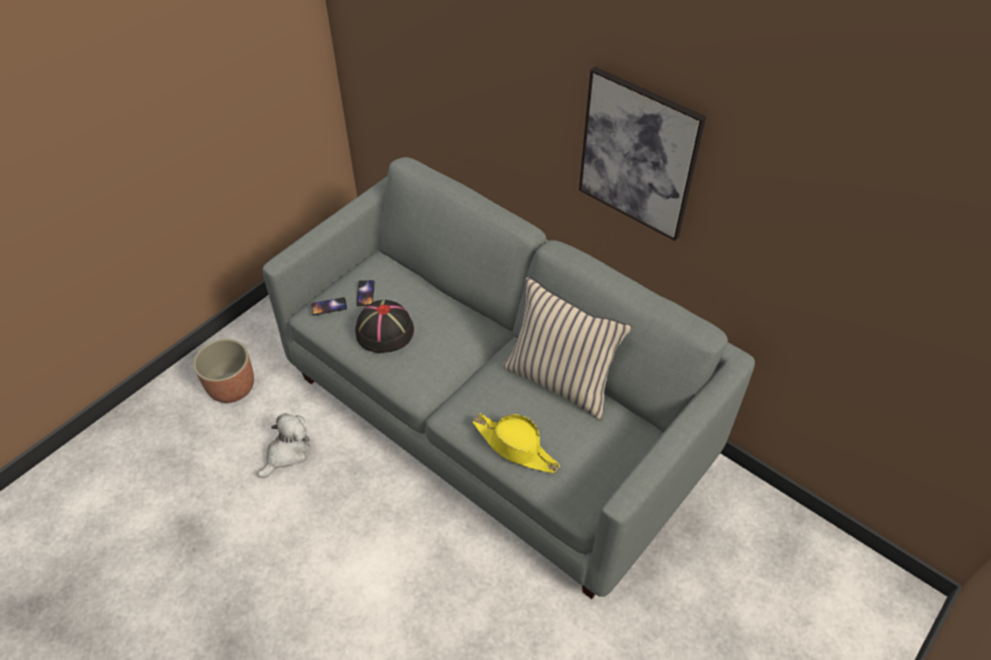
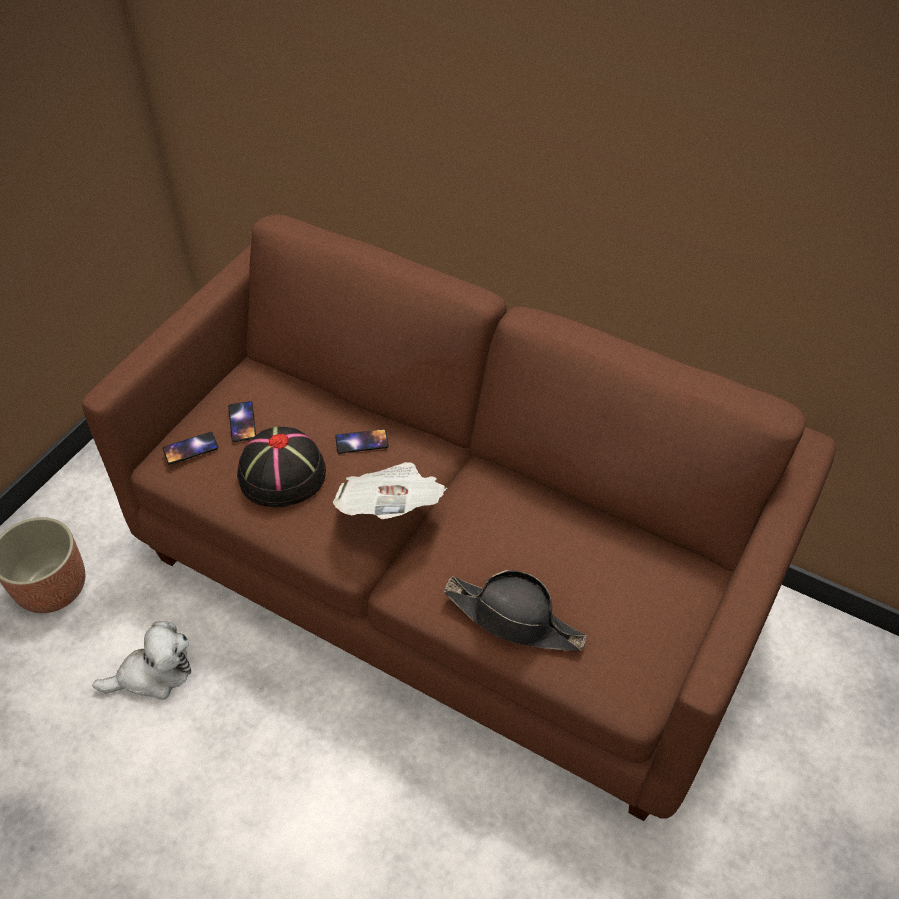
camera: 10 degrees left, 0 degrees up
(287, 453) = (153, 674): plush toy -> plush toy turned 45 degrees clockwise
(441, 317) = (361, 441): none -> phone
(451, 363) = (392, 508): none -> newspaper
(497, 418) = (451, 575): grey sofa -> brown sofa
(516, 447) = (514, 619): yellow hat -> black hat
(560, 381) = (556, 511): beige pillow -> none
(638, 155) = (644, 159): picture -> none

